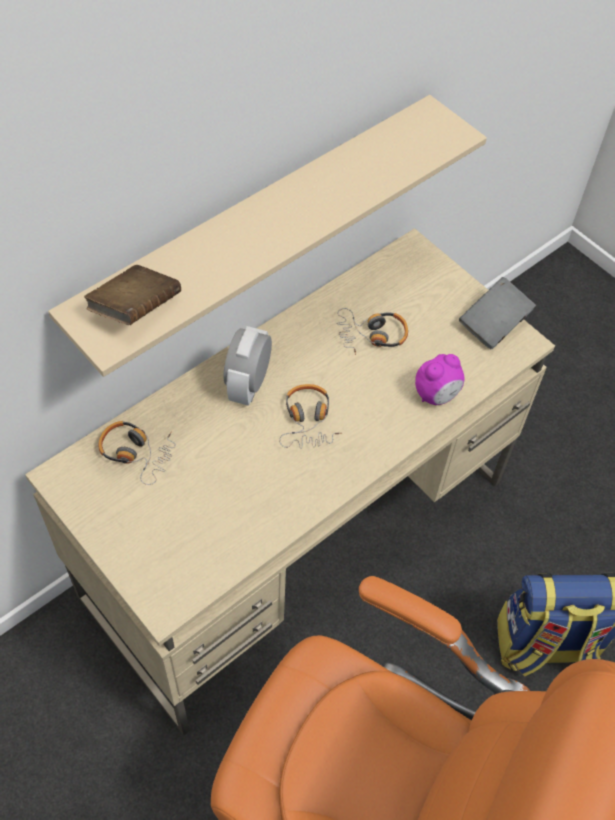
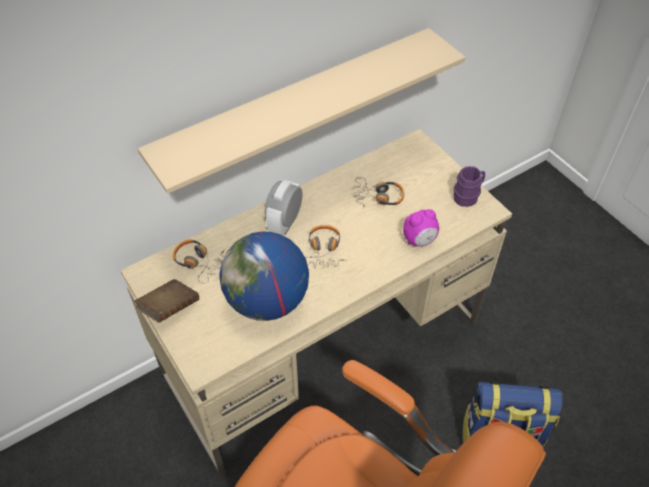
camera: 10 degrees right, 5 degrees down
(135, 309) = (197, 151): brown book -> brown book (169, 308)
(241, 502) = (267, 301): none -> globe
(493, 324) = (468, 196): grey book -> purple mug

